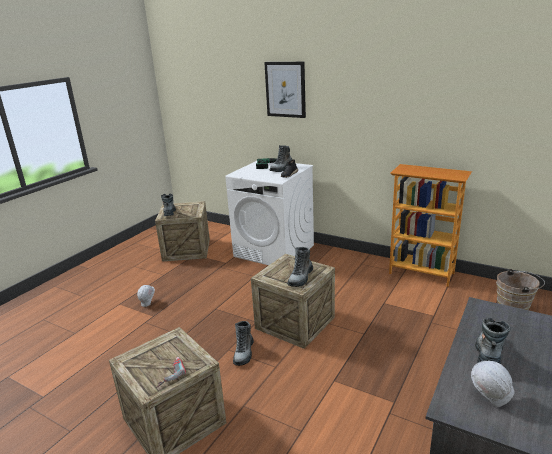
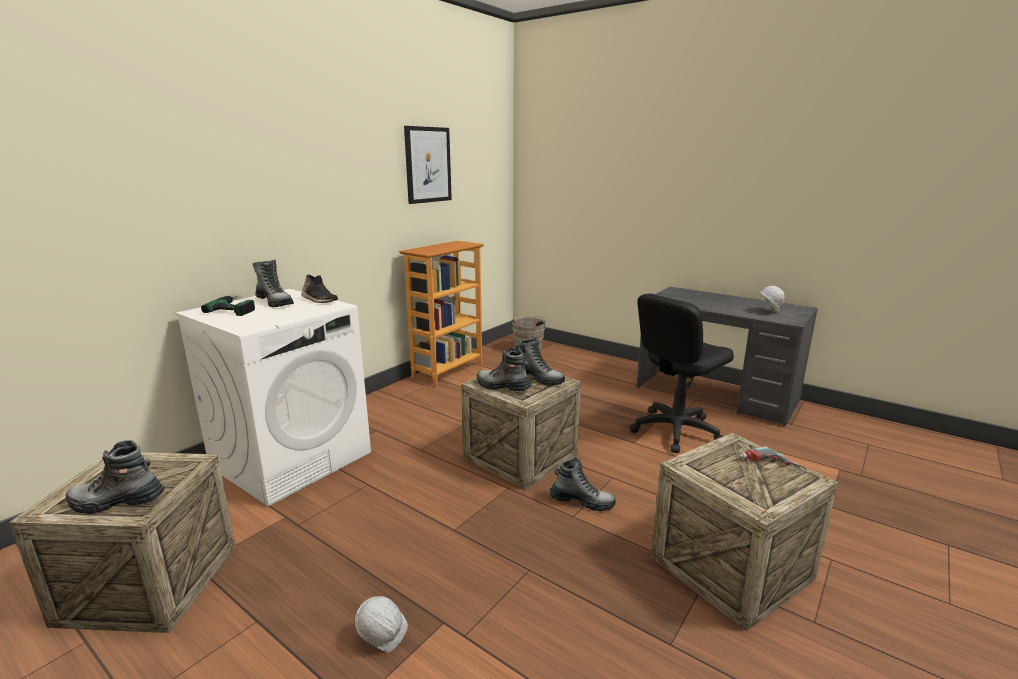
camera: 85 degrees left, 5 degrees down
(285, 89) = (213, 161): picture -> picture (427, 165)
(367, 411) = (675, 431): none -> black office chair
(489, 354) = (720, 306): boot -> boot (503, 387)

